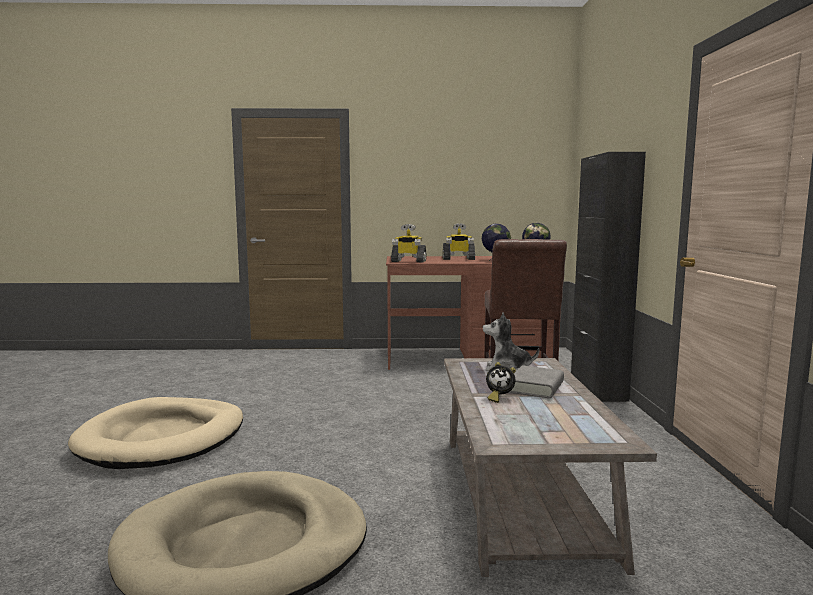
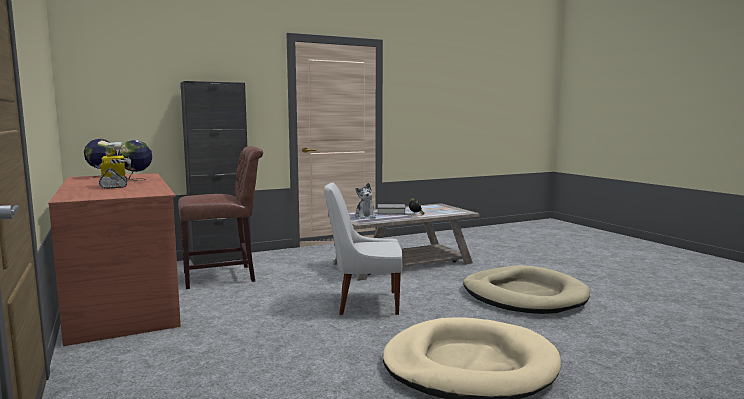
camera: 115 degrees left, 0 degrees up
(361, 430) = (365, 303): none -> white chair
(408, 261) = (150, 192): toy robot -> none

